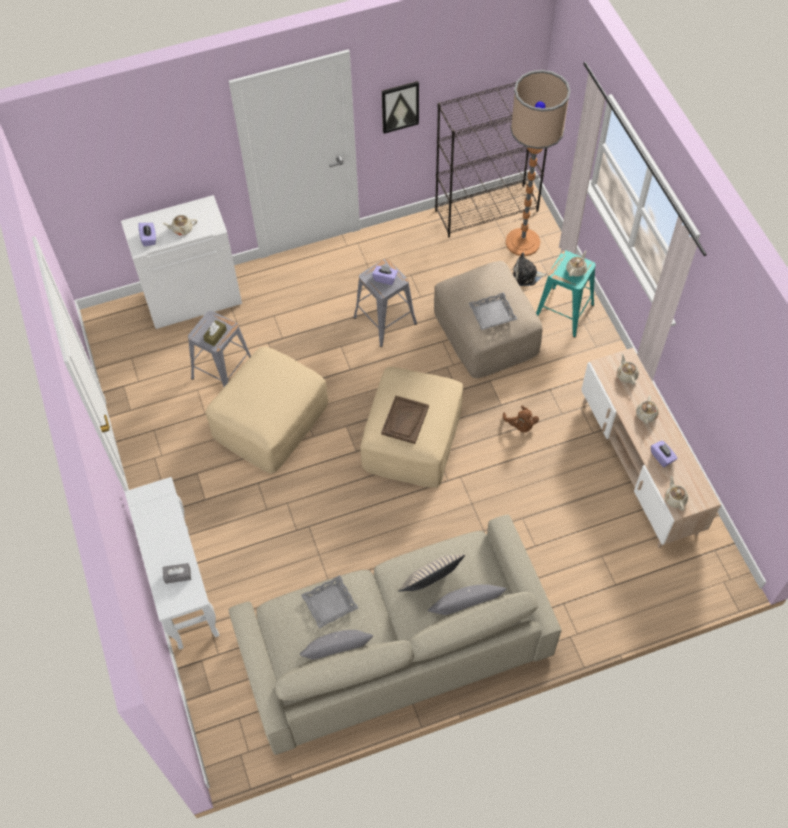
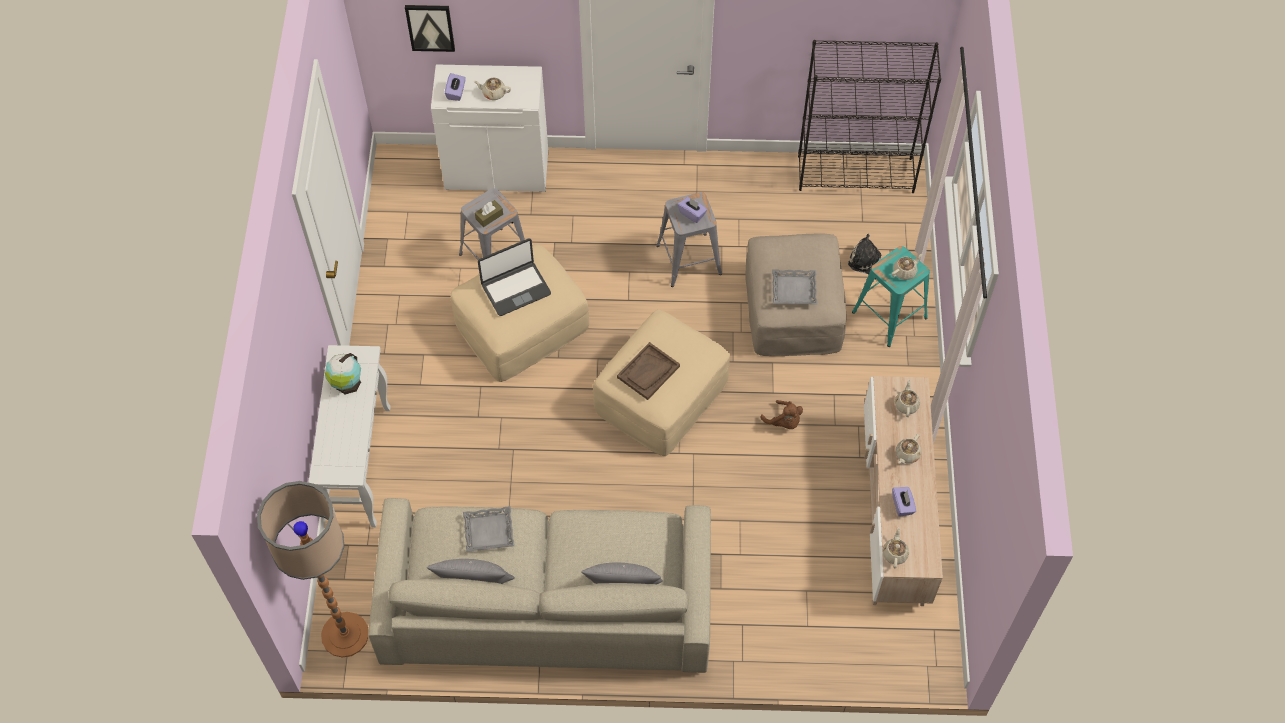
camera: 20 degrees right, 0 degrees up
(156, 519) = (347, 384): none -> globe
(177, 575) = (344, 446): grey tissue box -> none
(262, 389) = (515, 289): none -> laptop
(400, 106) = (768, 31): picture -> picture (430, 27)
(430, 584) = (599, 549): beige pillow -> none
(520, 425) = (784, 422): brown plush toy -> brown plush toy turned 45 degrees counterclockwise
(522, 242) = (879, 222): floor lamp -> floor lamp (345, 635)

